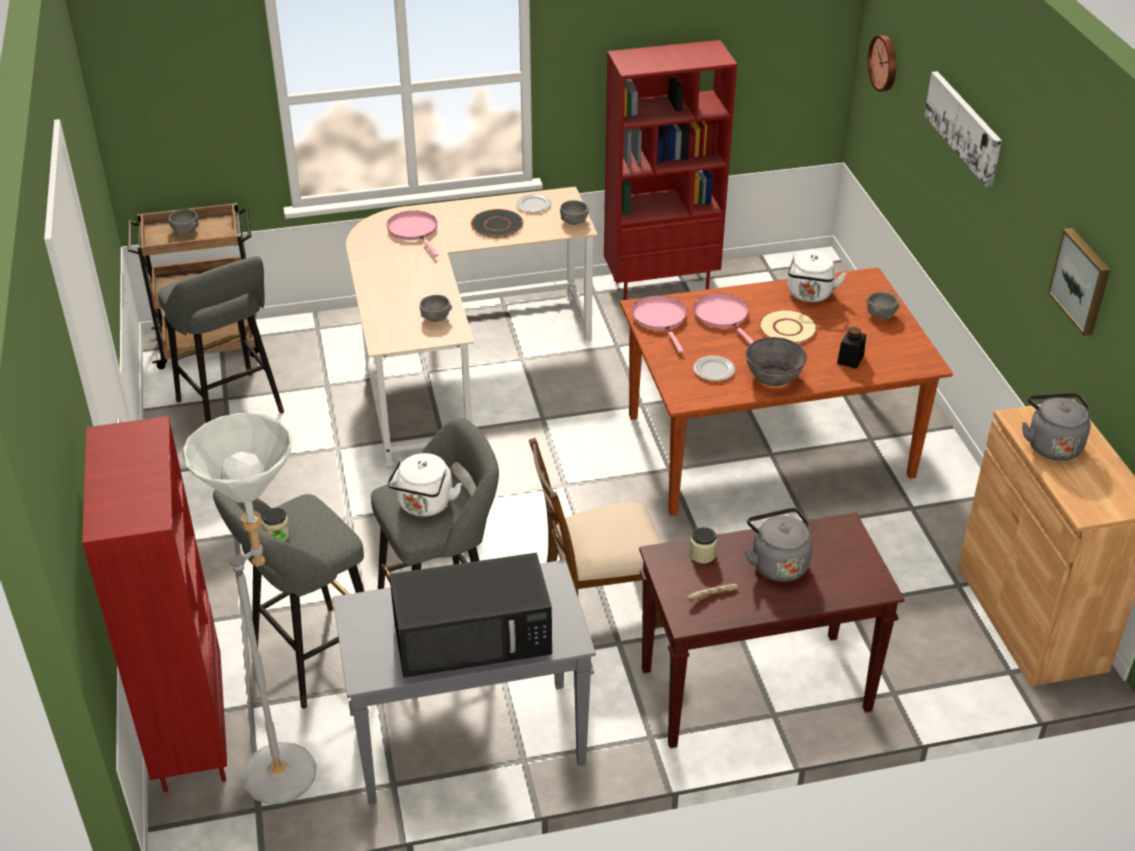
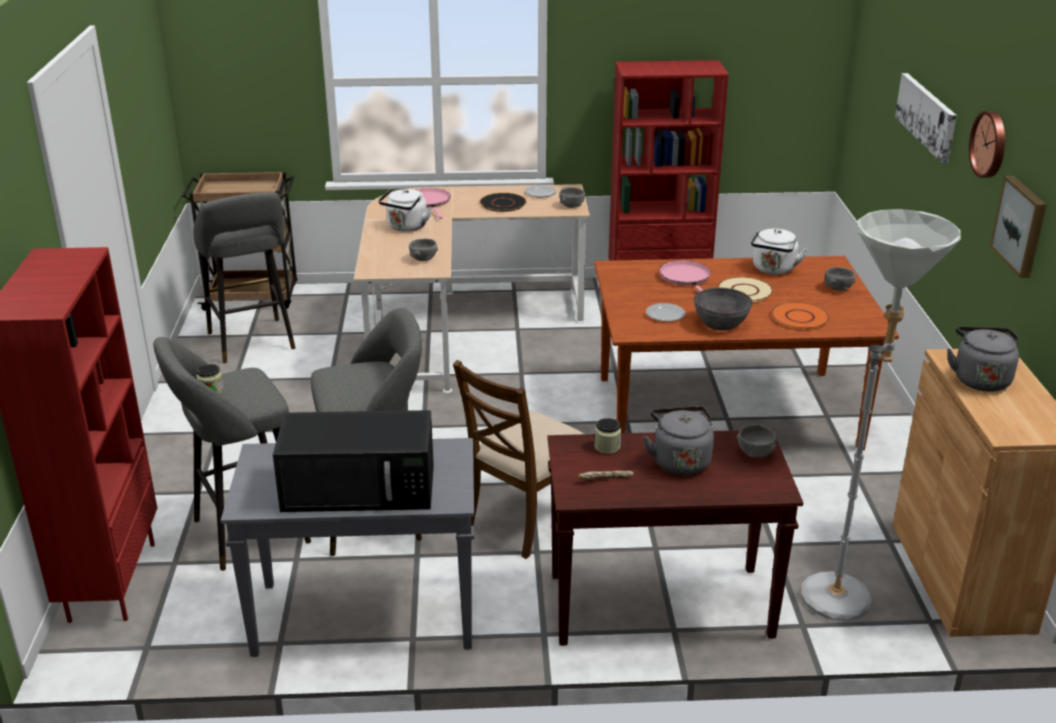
camera: 10 degrees right, 10 degrees down
(185, 230) = (236, 188): grey bowl -> grey bowl (755, 453)
(291, 764) = (192, 614): grey floor lamp -> grey floor lamp (844, 590)
(424, 505) = (354, 383): white kettle -> white kettle (406, 227)
(598, 604) = (527, 518): brown chair -> brown chair turned 45 degrees counterclockwise
(660, 319) = (627, 275): pink frying pan -> none
(850, 359) = (799, 317): black jar -> orange plate
(885, 62) = (868, 84): wall clock -> wall clock (990, 144)

